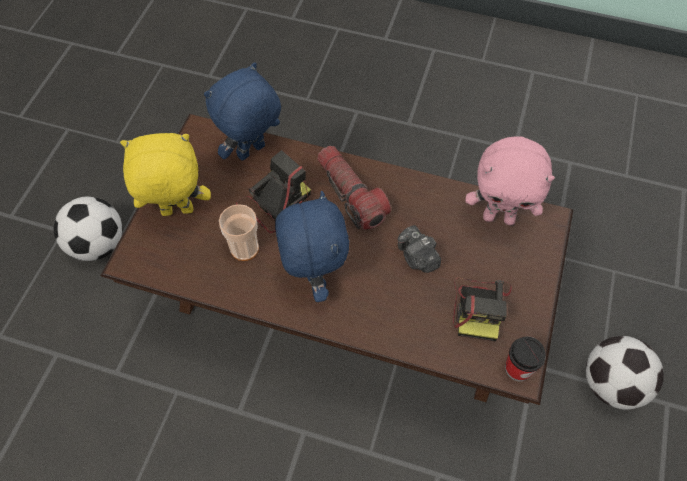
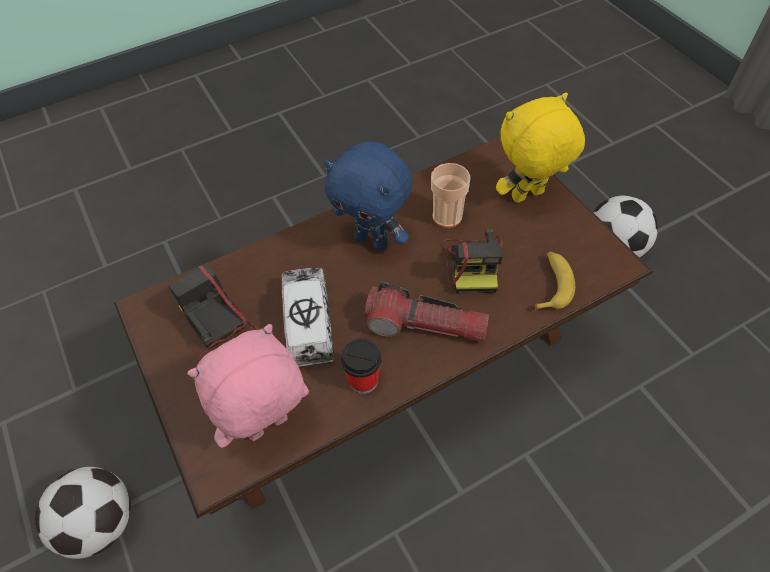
camera: 135 degrees right, 5 degrees down
(177, 213) = (528, 197): yellow plush toy -> yellow plush toy turned 150 degrees counterclockwise
(252, 152) = (551, 284): blue plush toy -> banana
(417, 257) = (308, 323): camera -> toy truck
(518, 368) = (148, 309): cup -> cup (363, 380)

